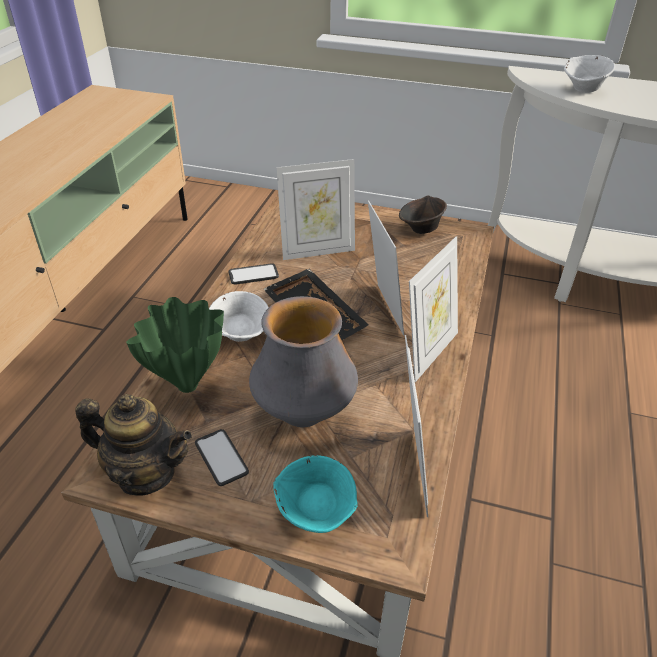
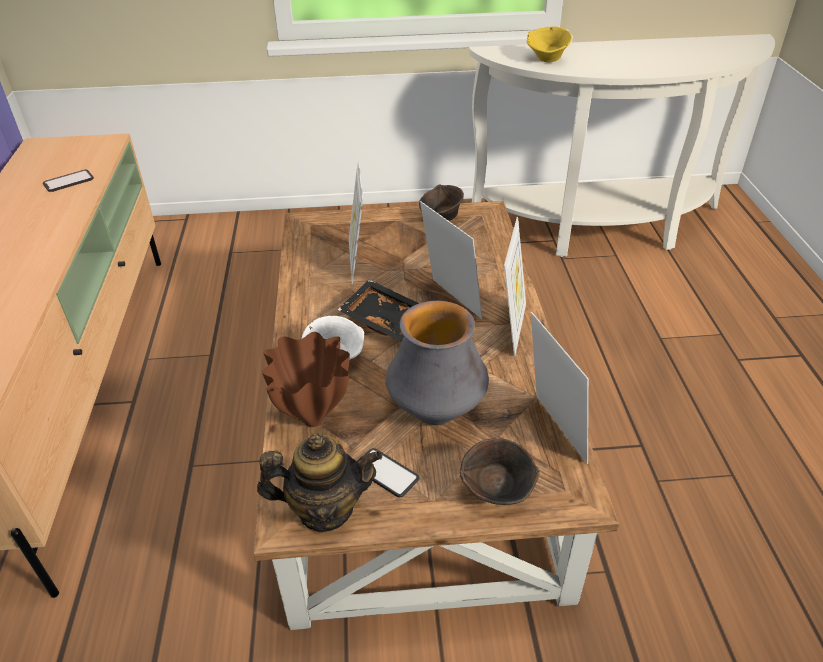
camera: 20 degrees left, 0 degrees up
(189, 385) = (314, 419): green vase -> brown vase
(253, 275) = (310, 299): phone -> phone (68, 181)
(317, 251) = (358, 261): picture frame -> picture frame turned 120 degrees clockwise
(317, 513) = (497, 491): turquoise bowl -> brown bowl
(584, 90) = (547, 59): white bowl -> yellow bowl

